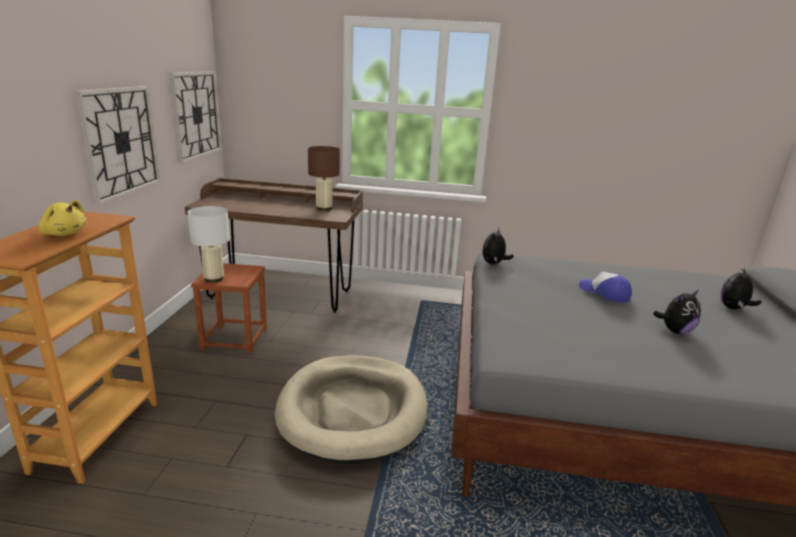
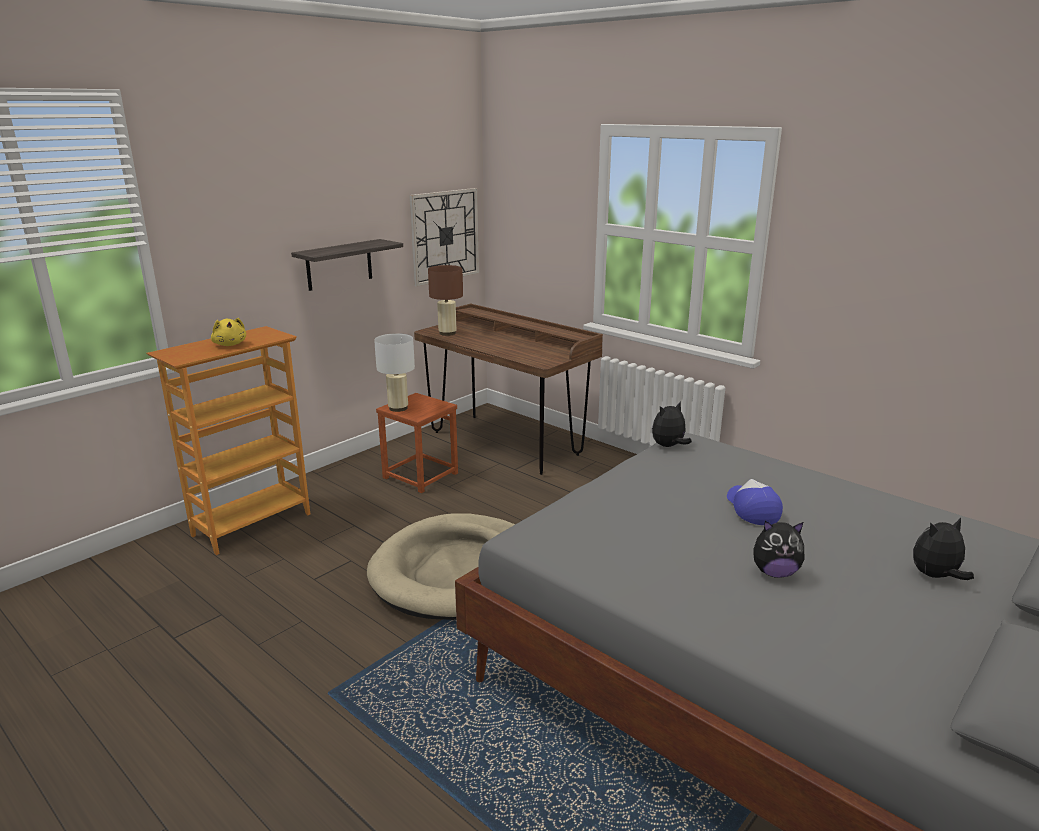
camera: 35 degrees right, 0 degrees up
(120, 142) = (339, 265): wall clock -> shelf
(324, 208) = (545, 350): brown table lamp -> brown table lamp (448, 333)

